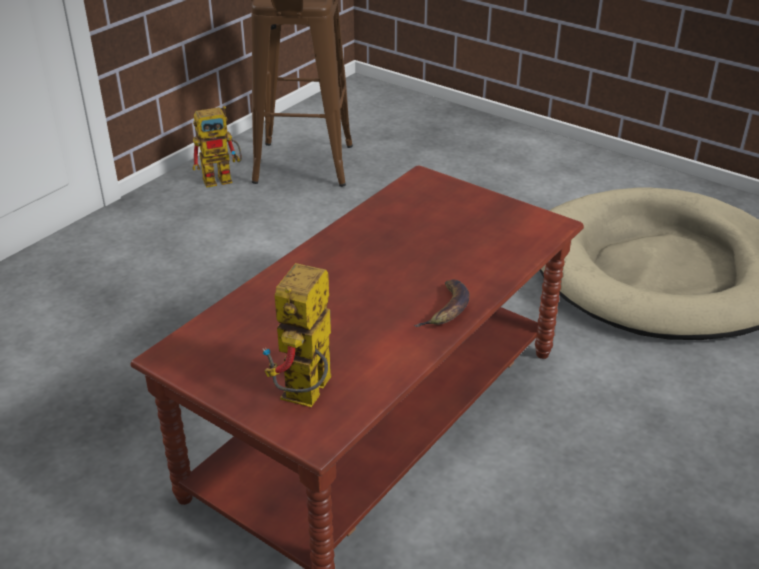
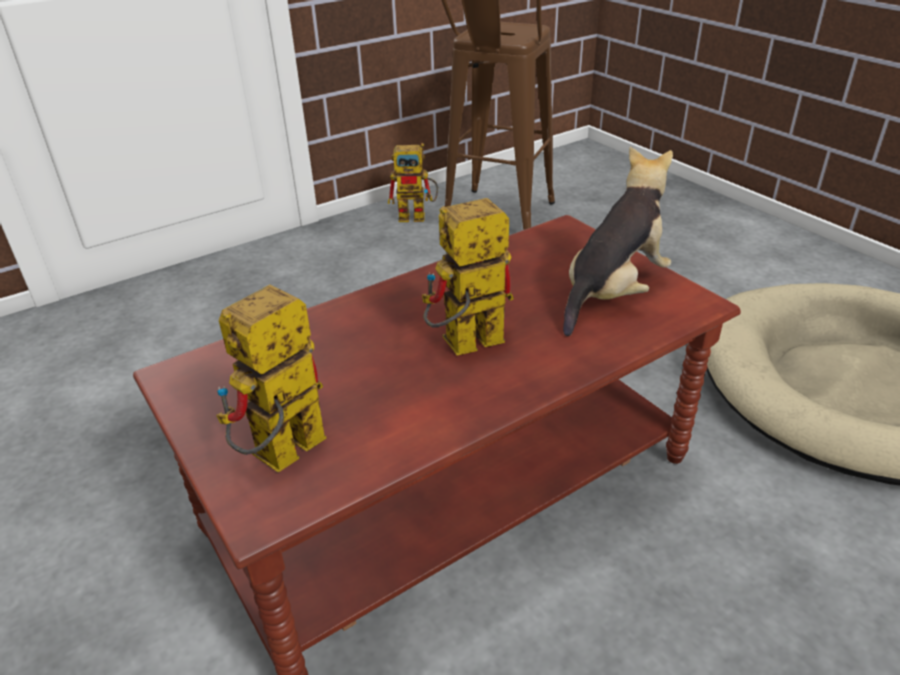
camera: 20 degrees right, 0 degrees up
(395, 290) = (464, 347): none -> toy robot
(447, 309) = (512, 383): banana -> none
(487, 227) = (613, 293): none -> plush toy

